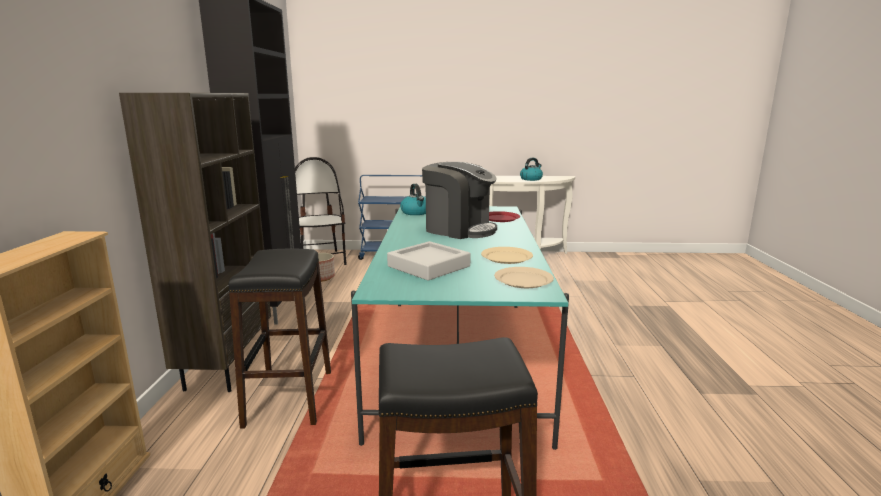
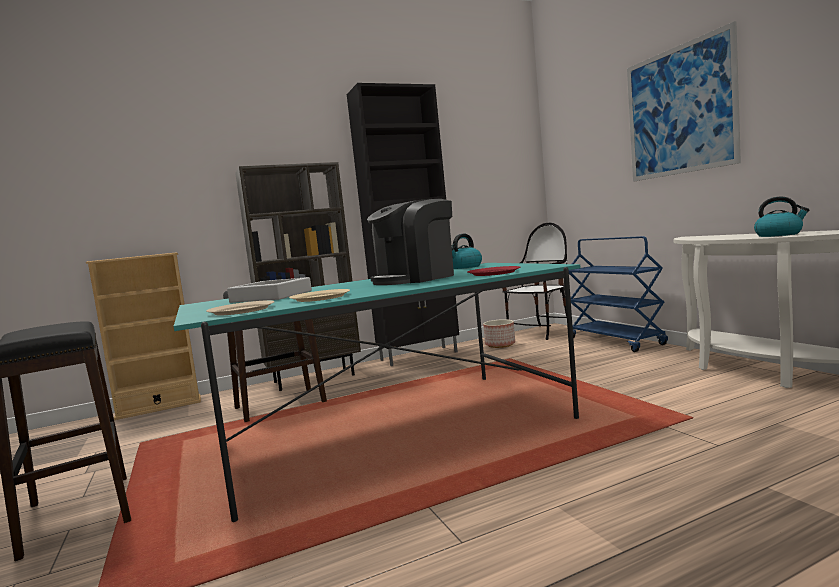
camera: 65 degrees right, 10 degrees down
(448, 86) = (679, 111): none -> picture
(459, 229) = (415, 279): coffee machine -> coffee machine turned 45 degrees clockwise

